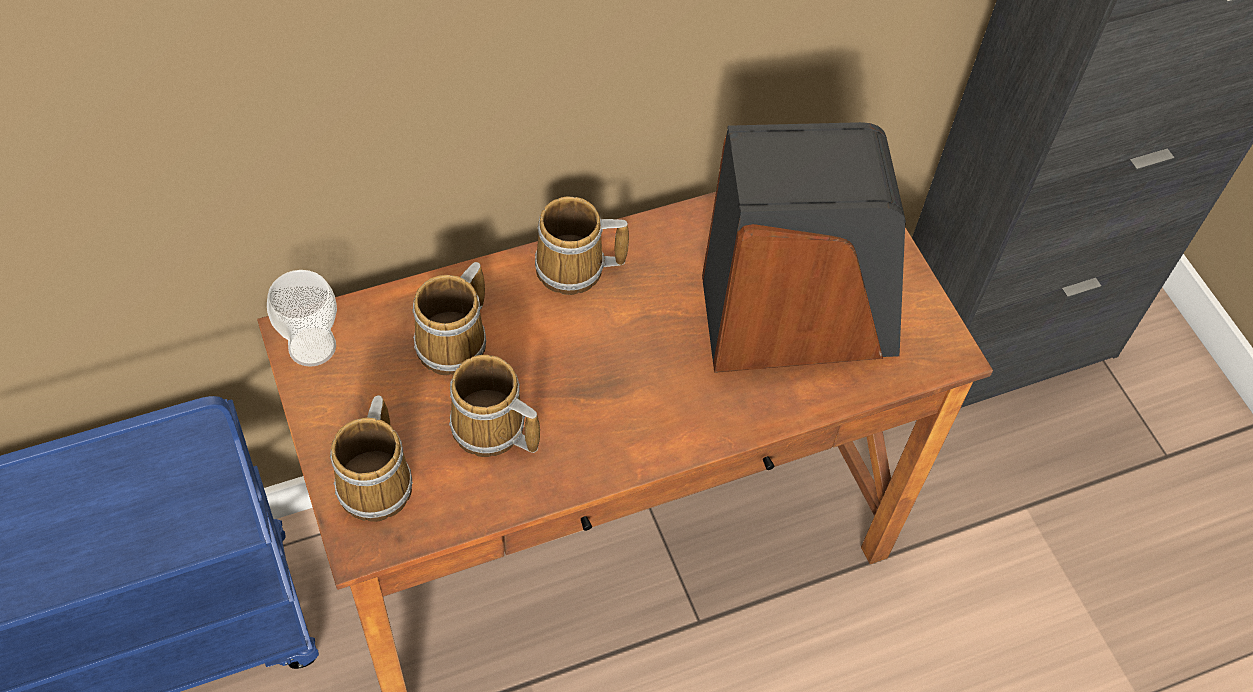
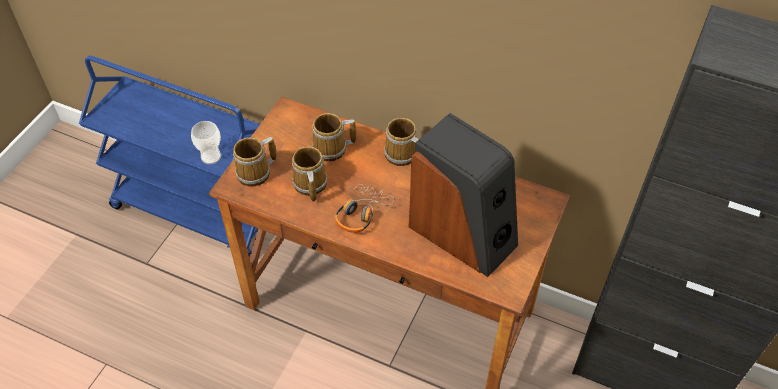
camera: 50 degrees right, 5 degrees down
(312, 346) = (287, 117): cup -> cup (211, 156)
(621, 409) = (360, 212): none -> headphones

